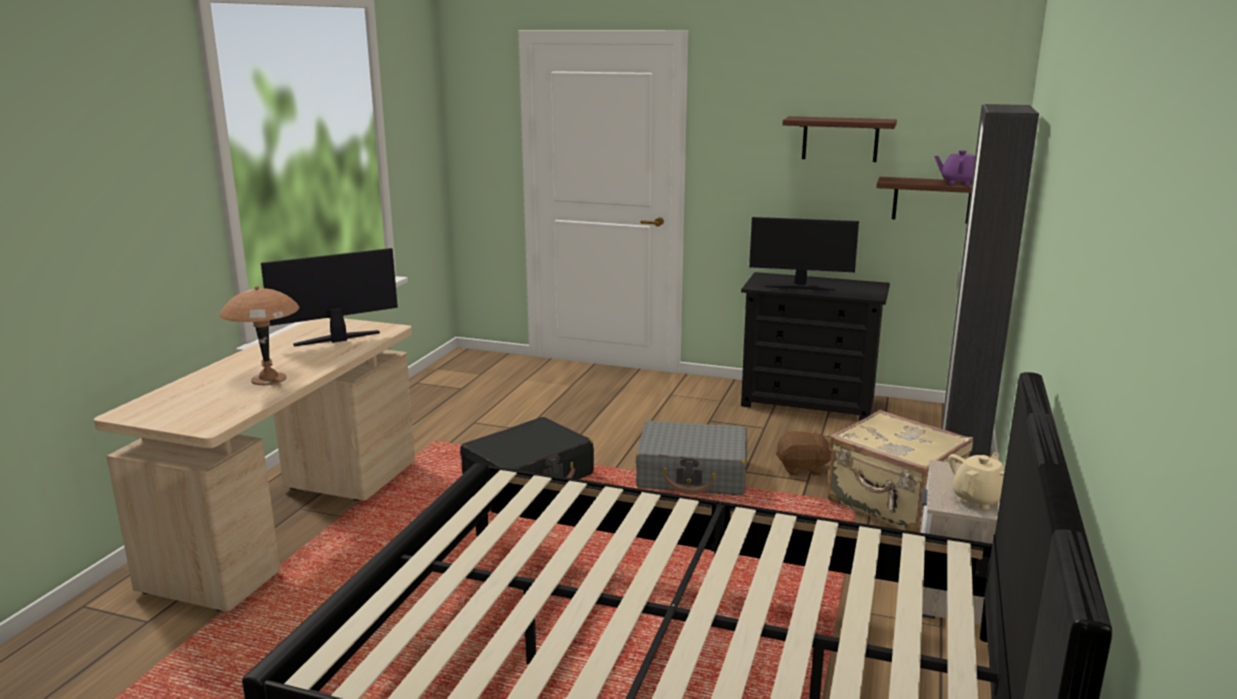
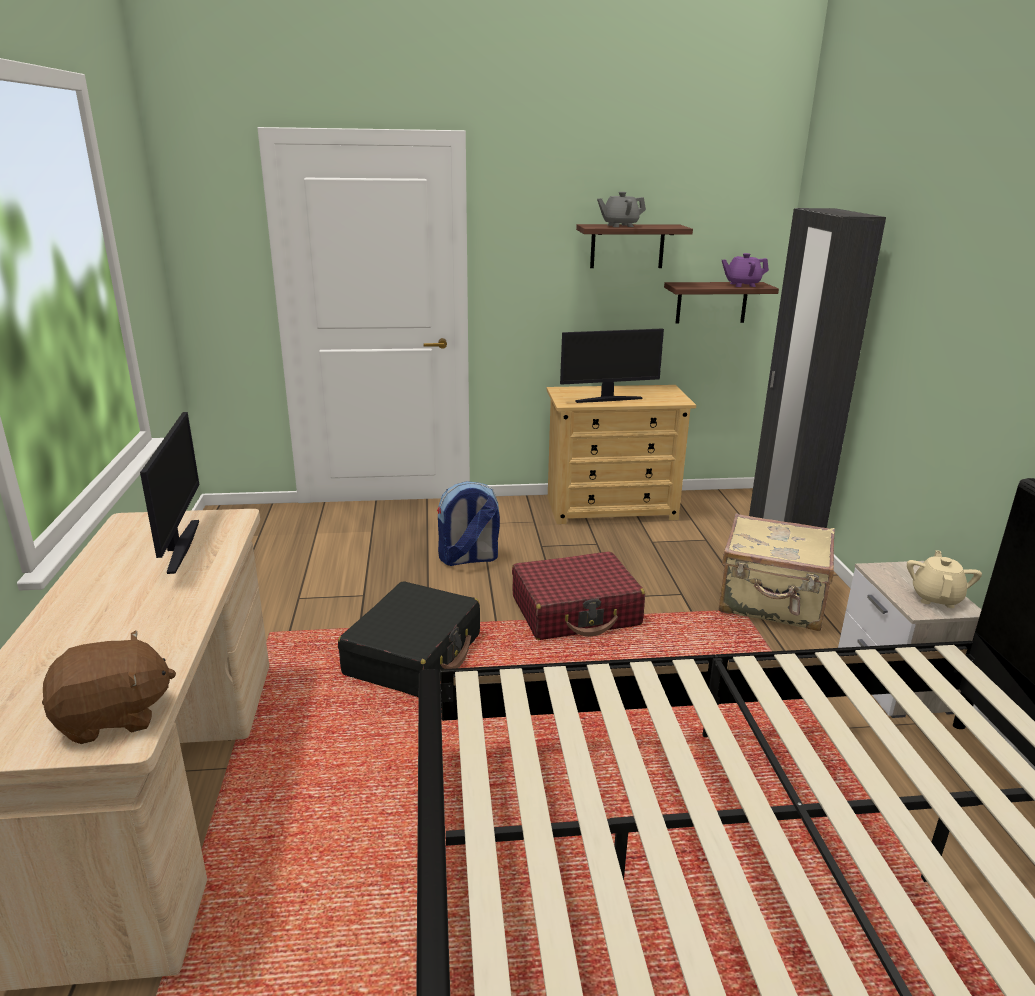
camera: 25 degrees left, 5 degrees up
(268, 379) = (140, 630): brown table lamp -> none
(338, 339) = (180, 546): monitor -> monitor turned 135 degrees clockwise
(634, 419) = (468, 559): none -> backpack
(692, 474) = (576, 611): grey suitcase -> red suitcase
(802, 469) = (666, 582): brown plush toy -> brown plush toy (114, 717)
(808, 402) = (612, 508): black dresser -> beige dresser
(825, 118) = (620, 226): none -> grey teapot

